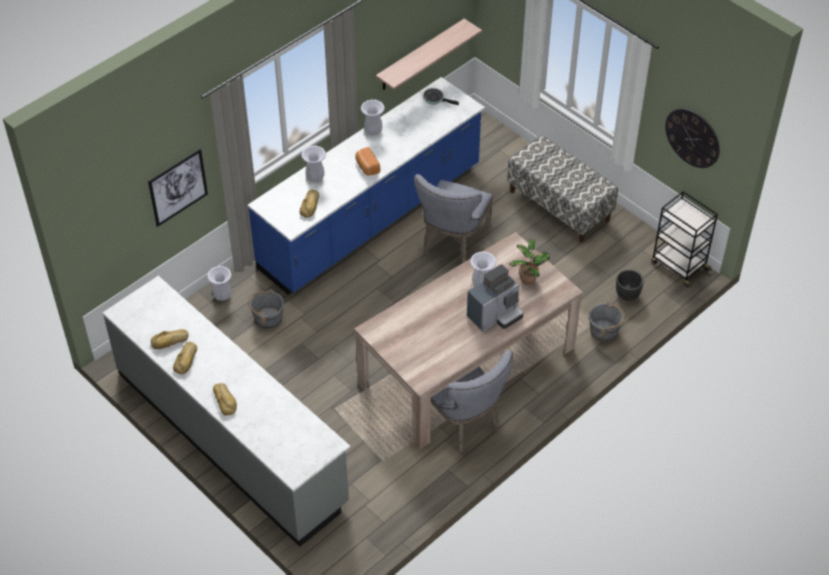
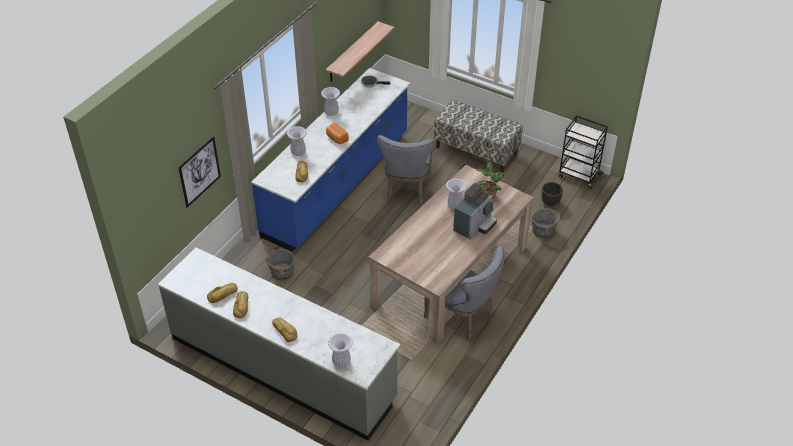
camera: 15 degrees left, 5 degrees down
(222, 295) = (238, 262): white vase -> white vase (341, 362)
(692, 137) = (581, 70): wall clock -> none

